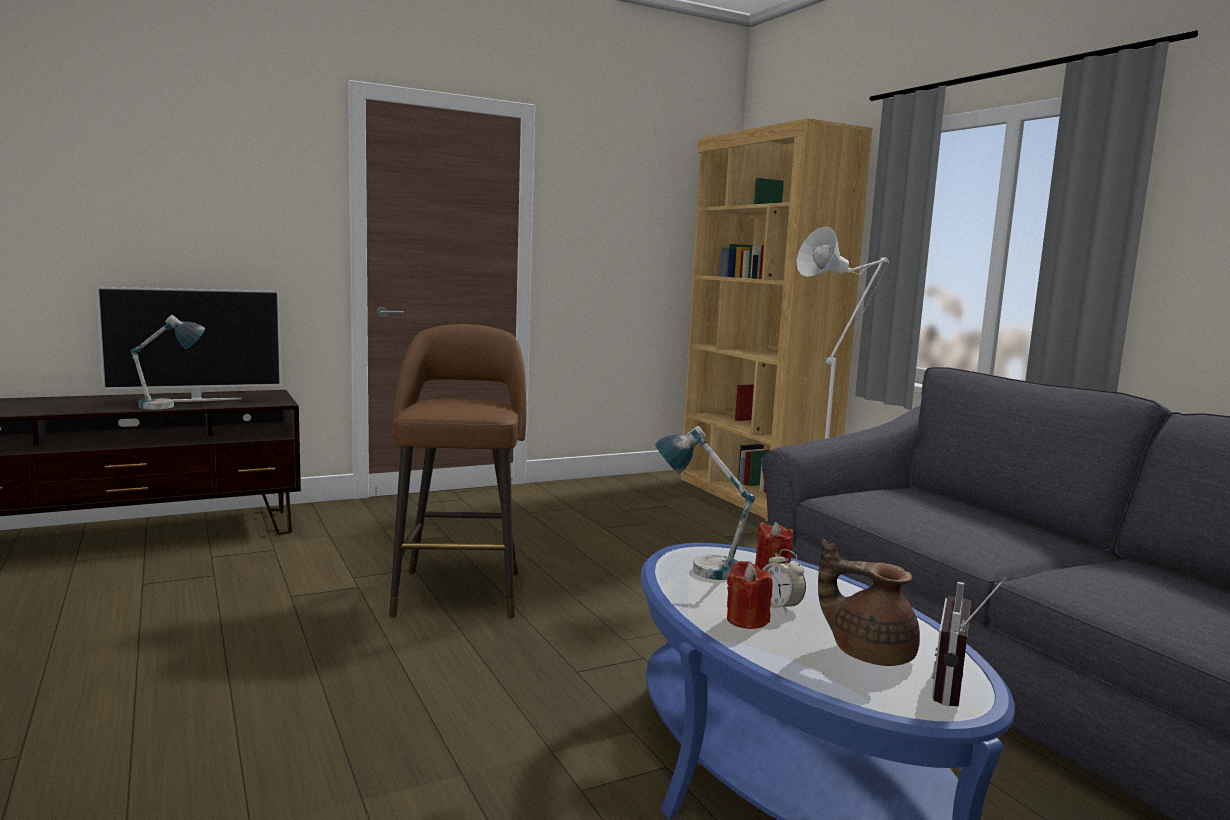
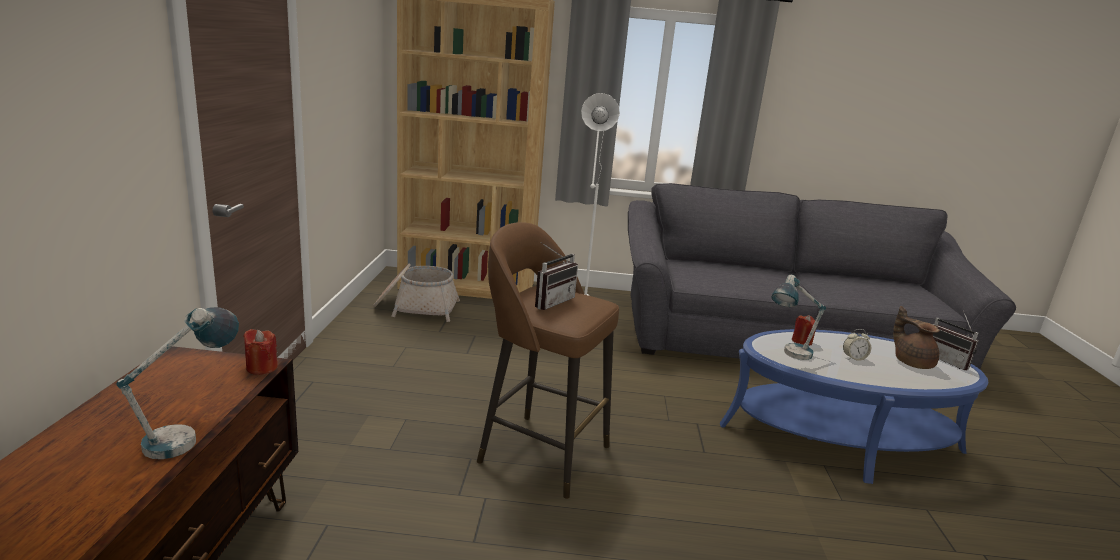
camera: 60 degrees left, 10 degrees up
(196, 400) = (158, 410): television -> none
(454, 402) = (550, 301): none -> radio
(657, 493) = (416, 308): none -> basket
(747, 620) = (872, 372): red candle -> red candle (262, 368)
(869, 652) = (912, 362): brown teapot -> brown teapot turned 90 degrees clockwise

